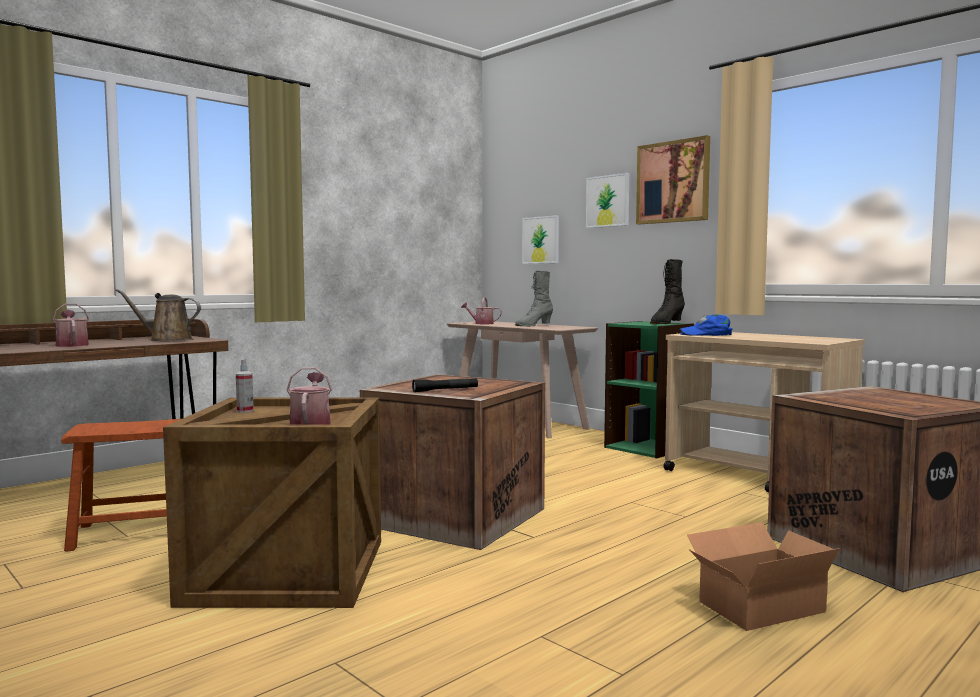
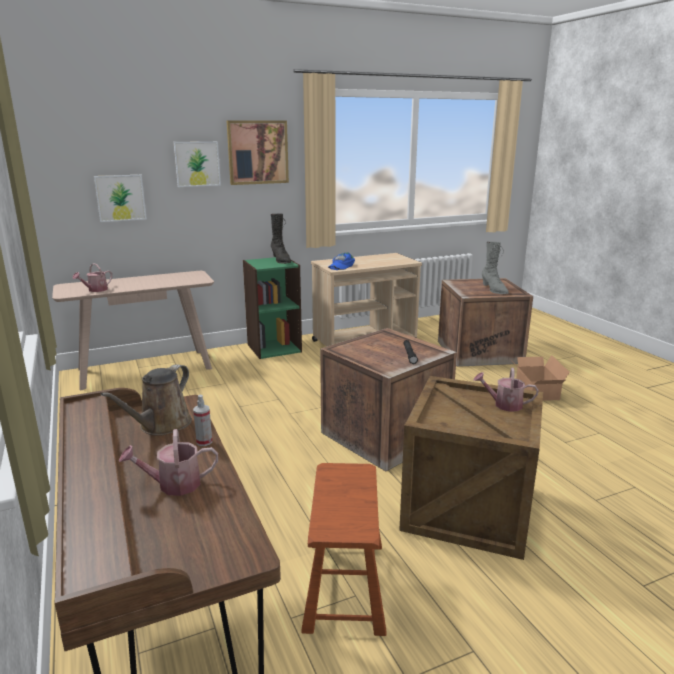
camera: 70 degrees left, 15 degrees up
(245, 411) = (444, 424): spray bottle -> spray bottle (204, 442)
(533, 326) = (156, 281): grey boot -> grey boot (494, 290)

